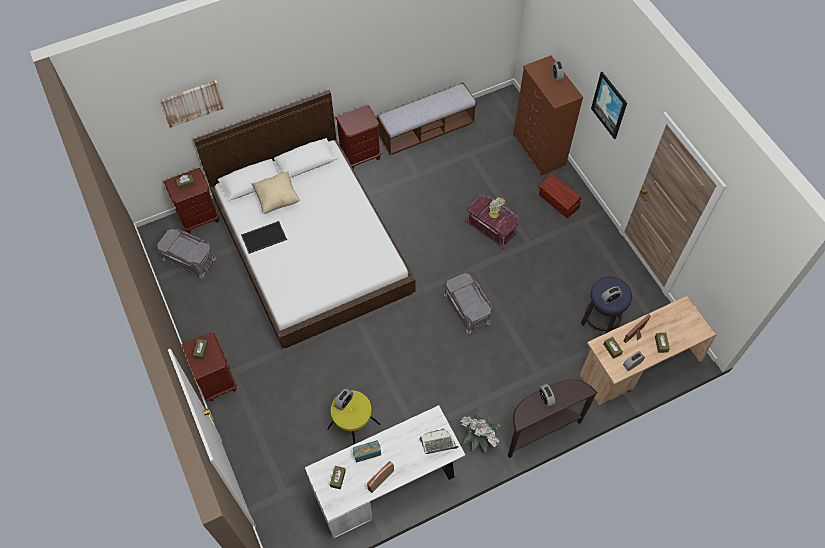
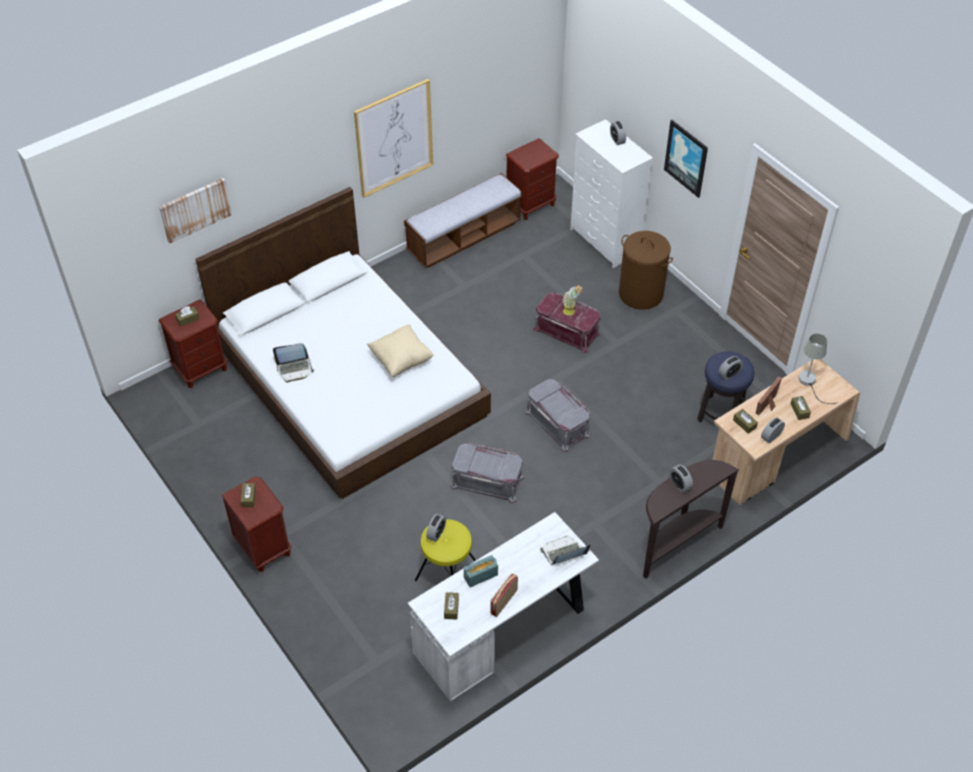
camera: 10 degrees left, 10 degrees down
(189, 259) = (198, 416): grey storage box -> grey storage box (487, 481)
(264, 236) = (295, 369): tray -> laptop
(277, 198) = (302, 325): beige pillow -> beige pillow (401, 359)
(361, 156) = (389, 274): brown nightstand -> brown nightstand (531, 204)
(369, 54) = (394, 138): none -> picture
(479, 439) = (605, 564): potted plant -> none
(538, 151) = (605, 242): brown dresser -> white dresser
(558, 202) = (641, 293): brown storage box -> brown laundry basket
(675, 319) = (810, 383): none -> grey table lamp

